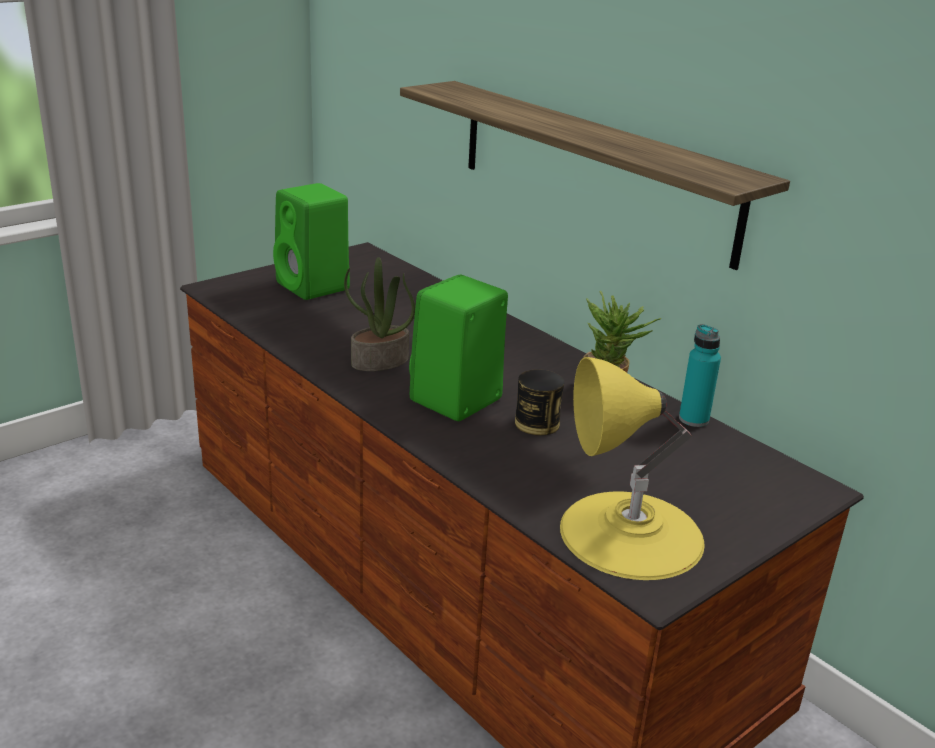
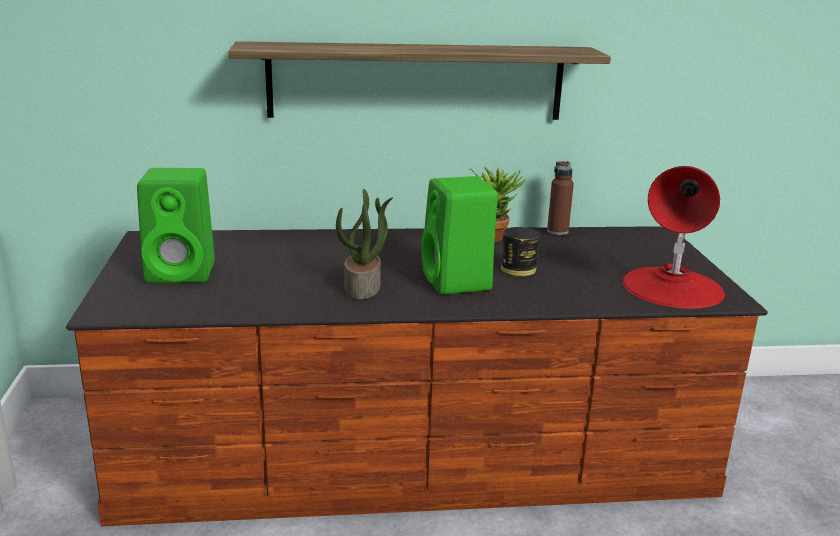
camera: 55 degrees left, 5 degrees down
(631, 534) = (673, 287): yellow table lamp -> red table lamp
(693, 419) = (557, 231): turquoise bottle -> brown bottle

